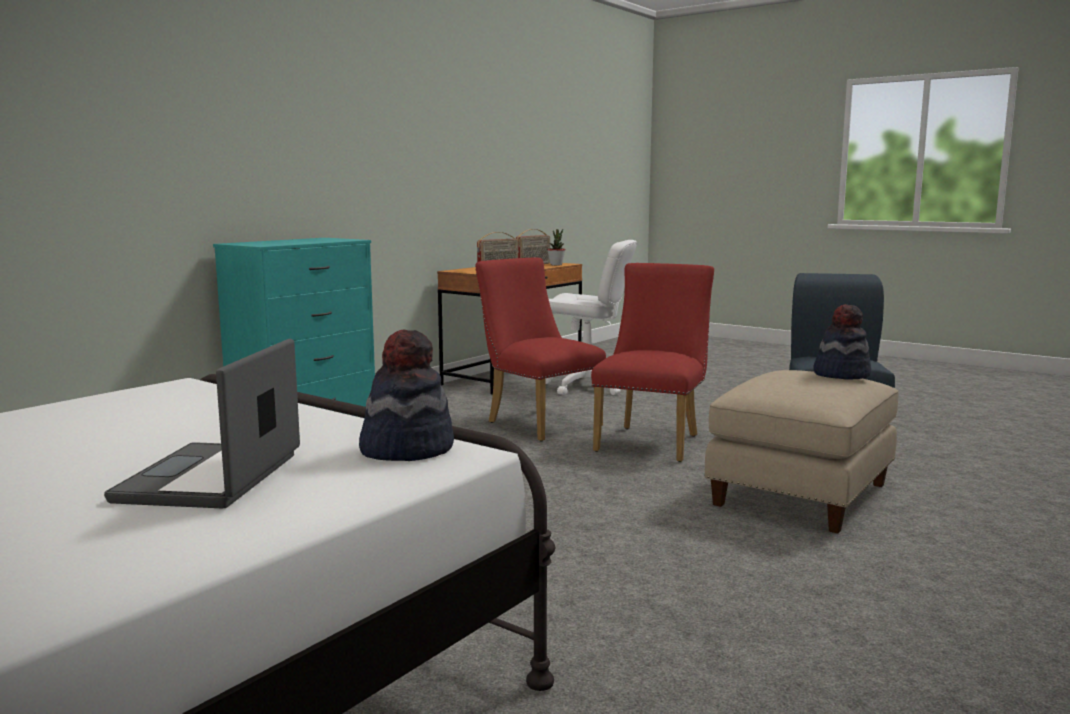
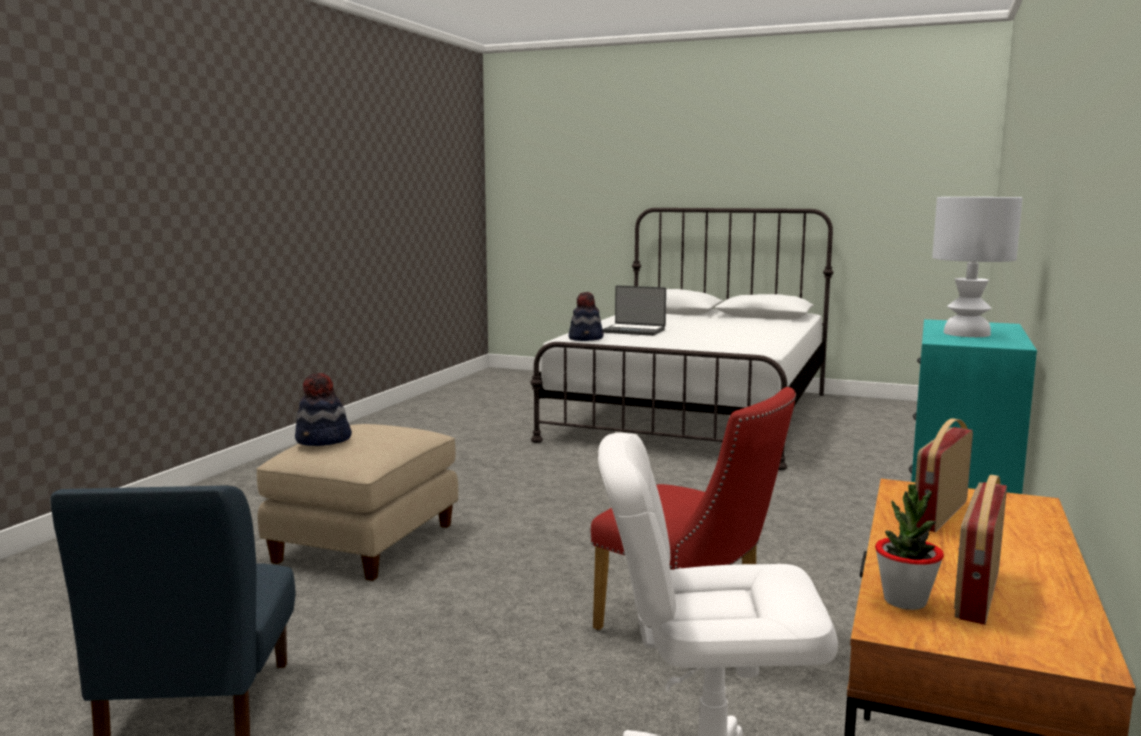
camera: 165 degrees right, 0 degrees up
(214, 478) = (634, 331): laptop -> laptop turned 120 degrees clockwise
(305, 241) = (966, 333): none -> white table lamp
(652, 441) = (514, 604): red chair -> none

